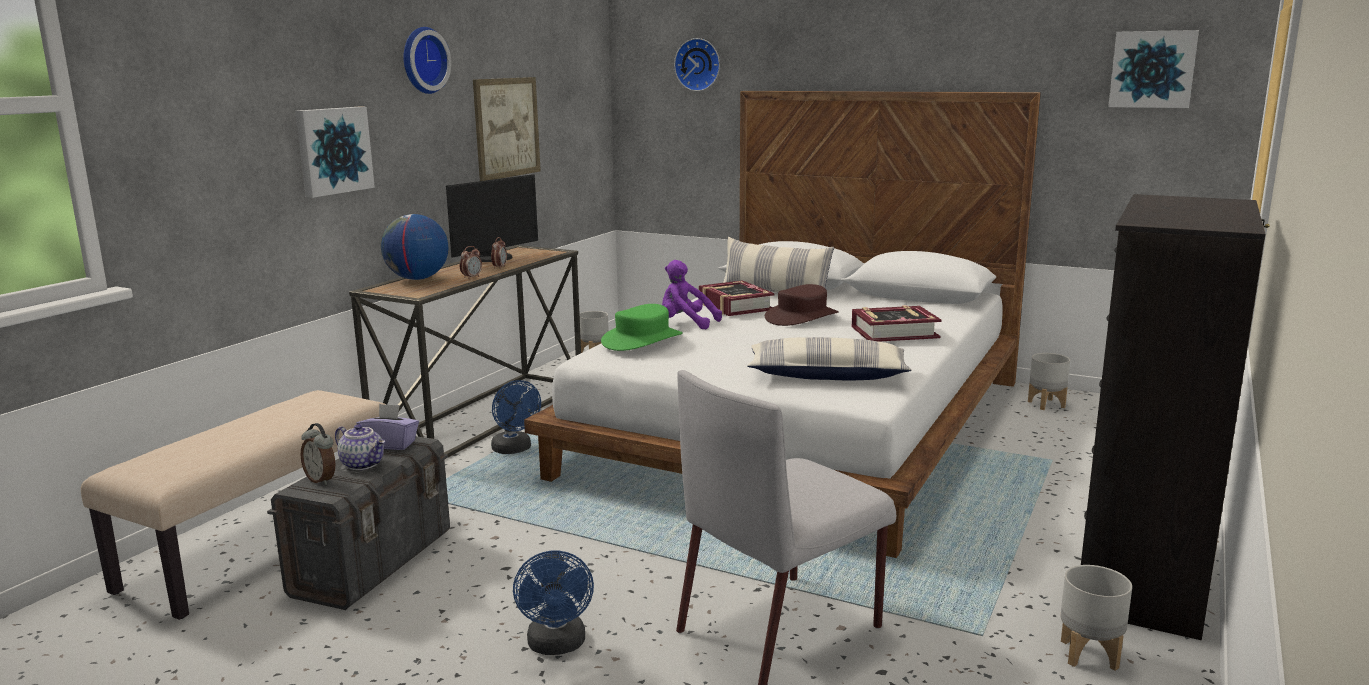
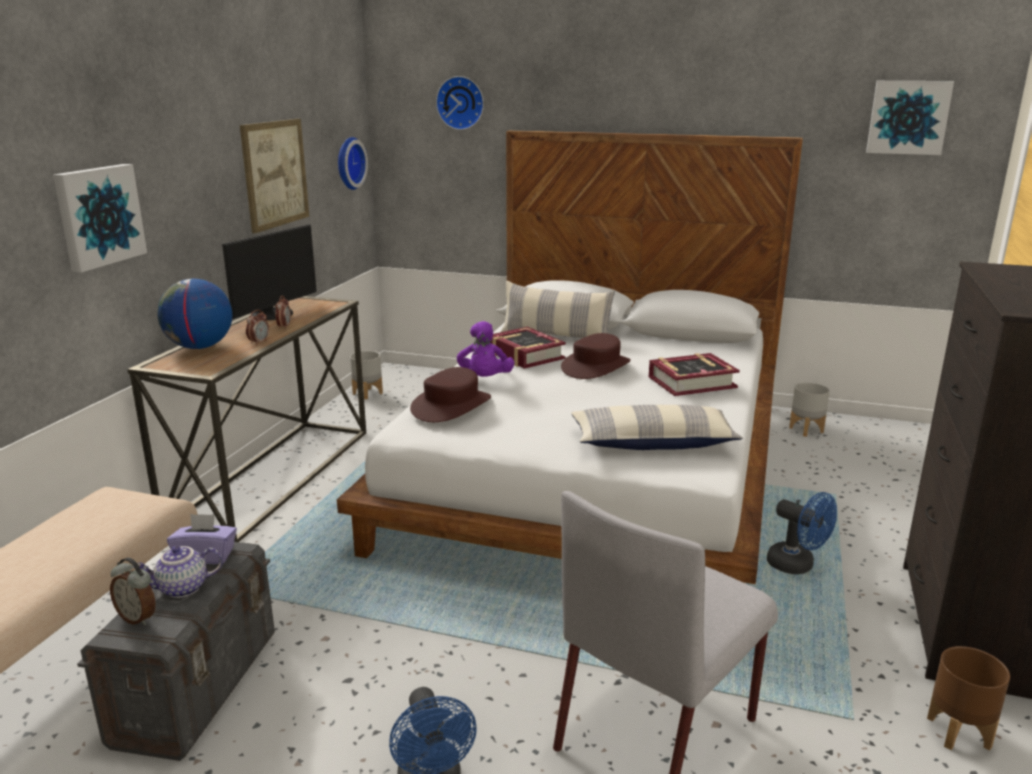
camera: 10 degrees left, 5 degrees up
(363, 464) = (182, 589): teapot -> teapot turned 135 degrees clockwise
(422, 60) = (187, 107): wall clock -> wall clock (348, 163)
(514, 449) = (317, 519): blue fan -> blue fan (797, 566)
(642, 340) = (451, 406): green hat -> brown hat
(686, 324) = (485, 380): purple plush toy -> purple plush toy turned 105 degrees counterclockwise
(1089, 655) = (959, 733): grey planter -> brown planter

